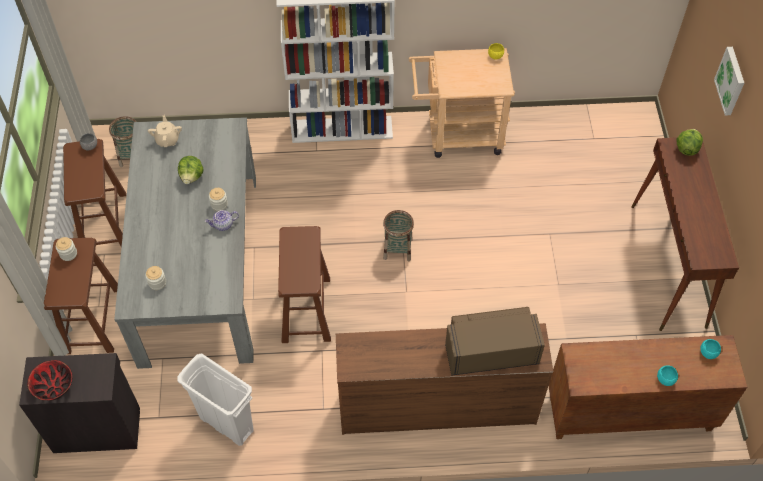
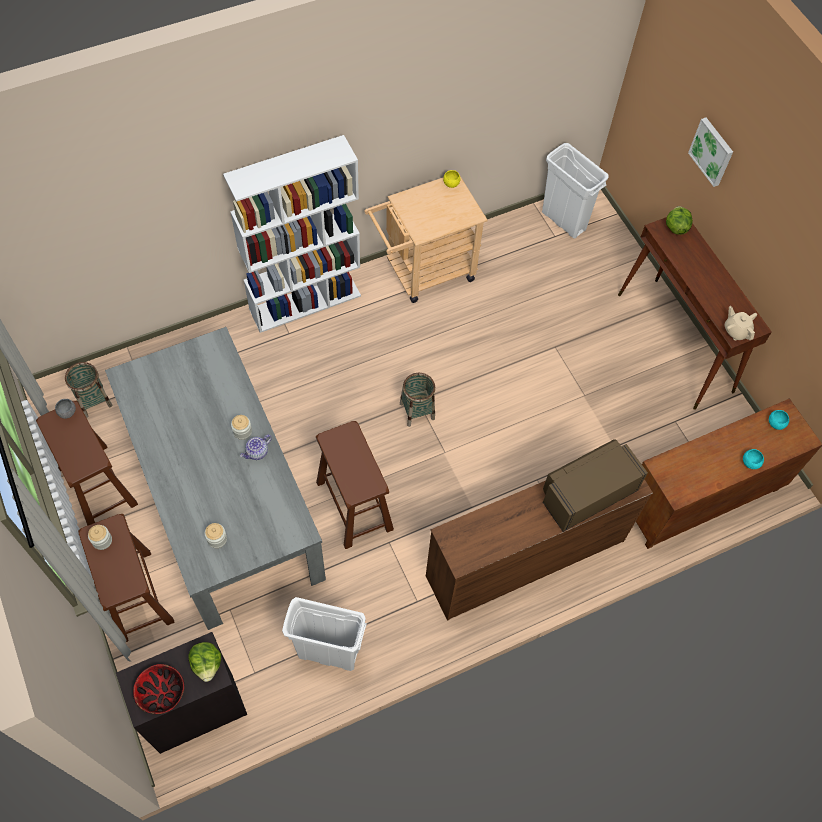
camera: 25 degrees left, 5 degrees up
(167, 140) = (152, 378): beige teapot -> beige teapot (736, 331)
(192, 176) = (198, 410): lettuce -> lettuce (207, 664)
(608, 128) = (564, 221): none -> white trash can

